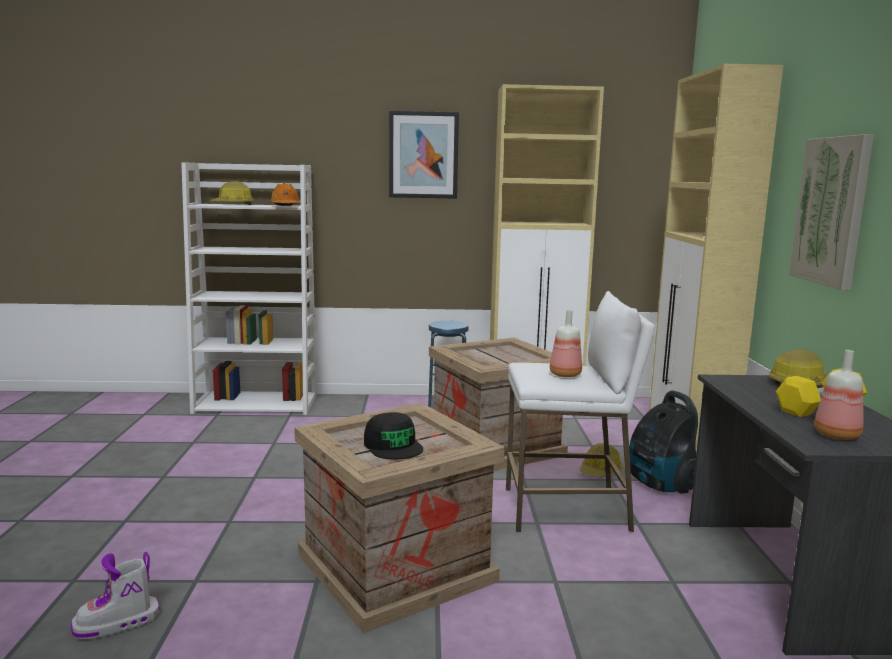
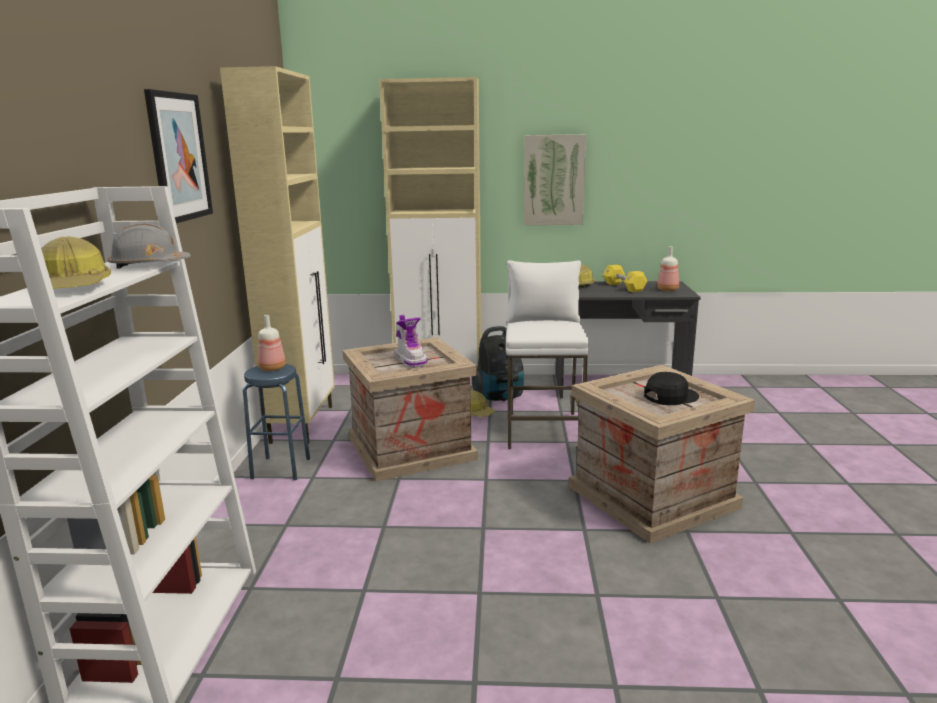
camera: 85 degrees left, 5 degrees up
(117, 623) = (805, 632): boot -> boot (411, 360)
(285, 206) = (149, 266): orange hard hat -> grey hard hat
(565, 375) = (556, 325): bottle -> bottle (273, 368)

